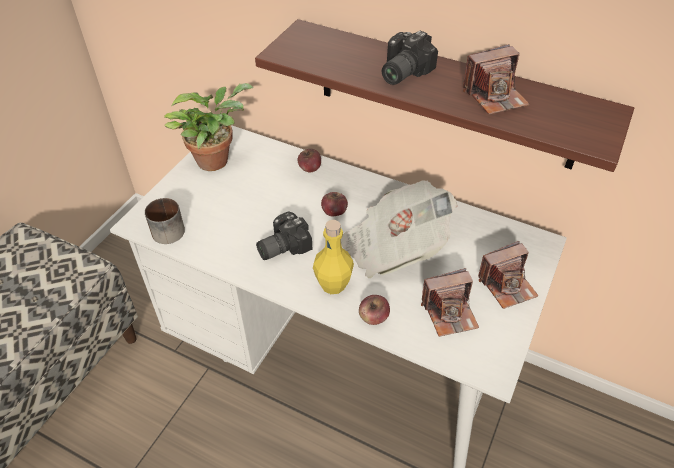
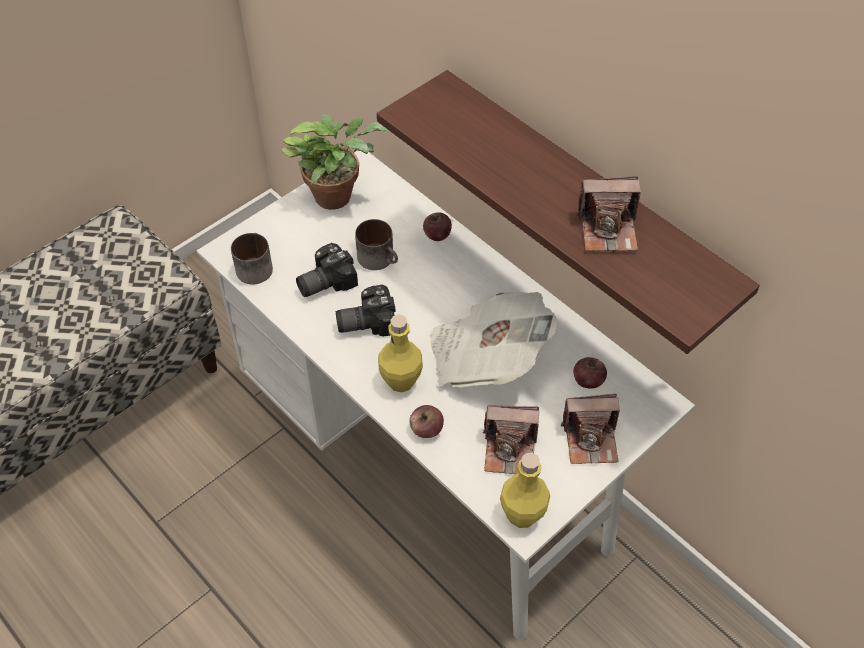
camera: 20 degrees right, 5 degrees up
(272, 196) = (380, 258): none -> mug
(334, 212) = (440, 297): apple -> apple (588, 381)
(401, 72) = (522, 172): camera -> camera (324, 281)
(487, 362) = (522, 514): none -> yellow bottle

